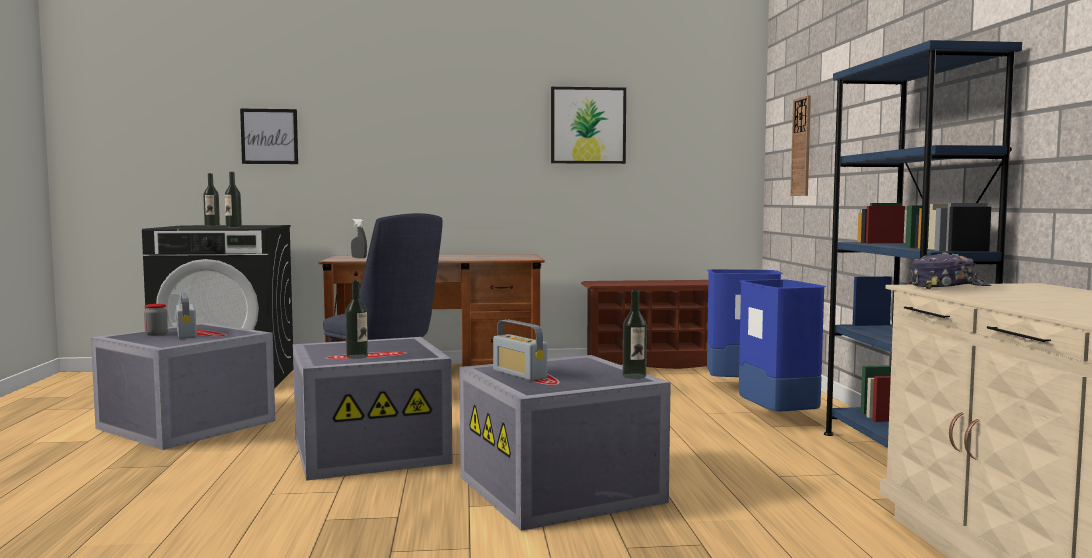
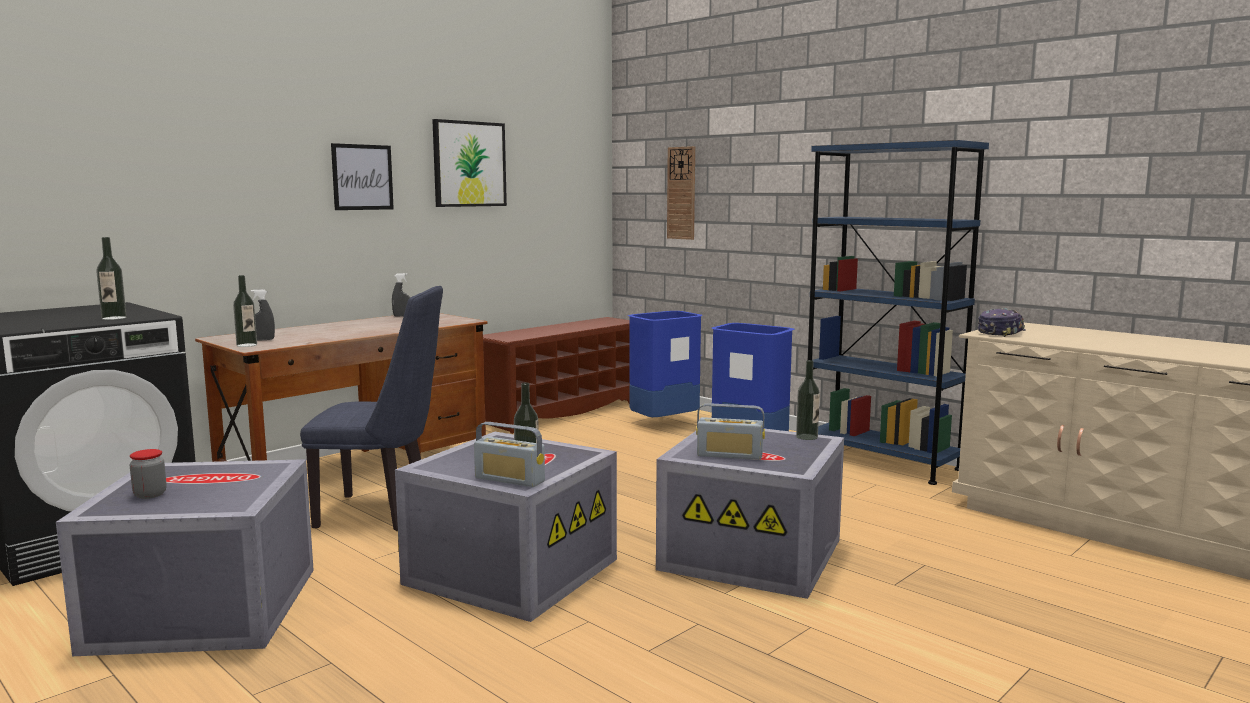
camera: 40 degrees left, 5 degrees up
(186, 334) = (198, 485): radio -> radio (510, 479)
(212, 226) = (38, 316): bottle -> bottle (246, 345)
(269, 136) = (81, 175): picture -> picture (362, 177)
(502, 254) = (402, 316): none -> grey spray bottle

